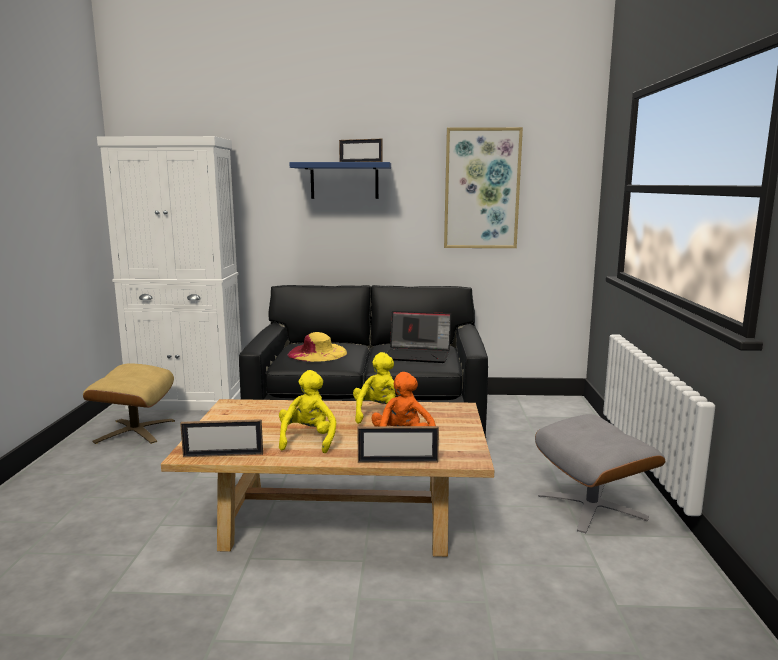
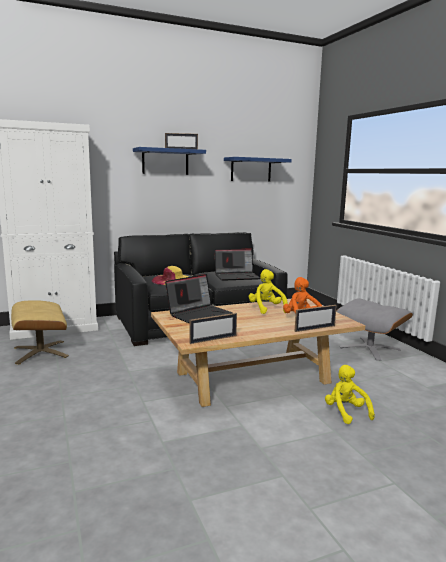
camera: 25 degrees left, 0 degrees up
(272, 411) = (199, 314): none -> laptop
(308, 440) = (248, 325): yellow plush toy -> yellow plush toy (346, 412)
(482, 189) = (251, 169): picture -> blue shelf

